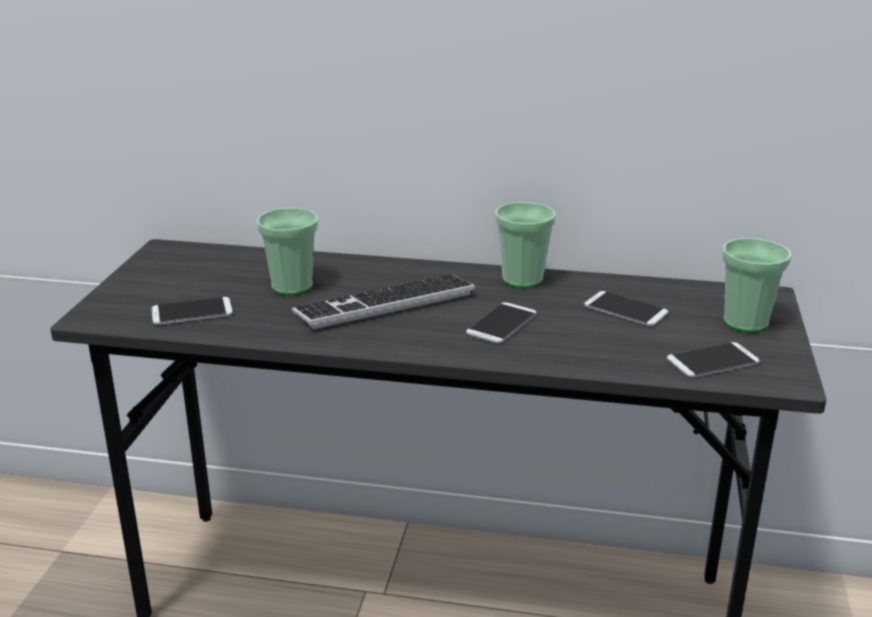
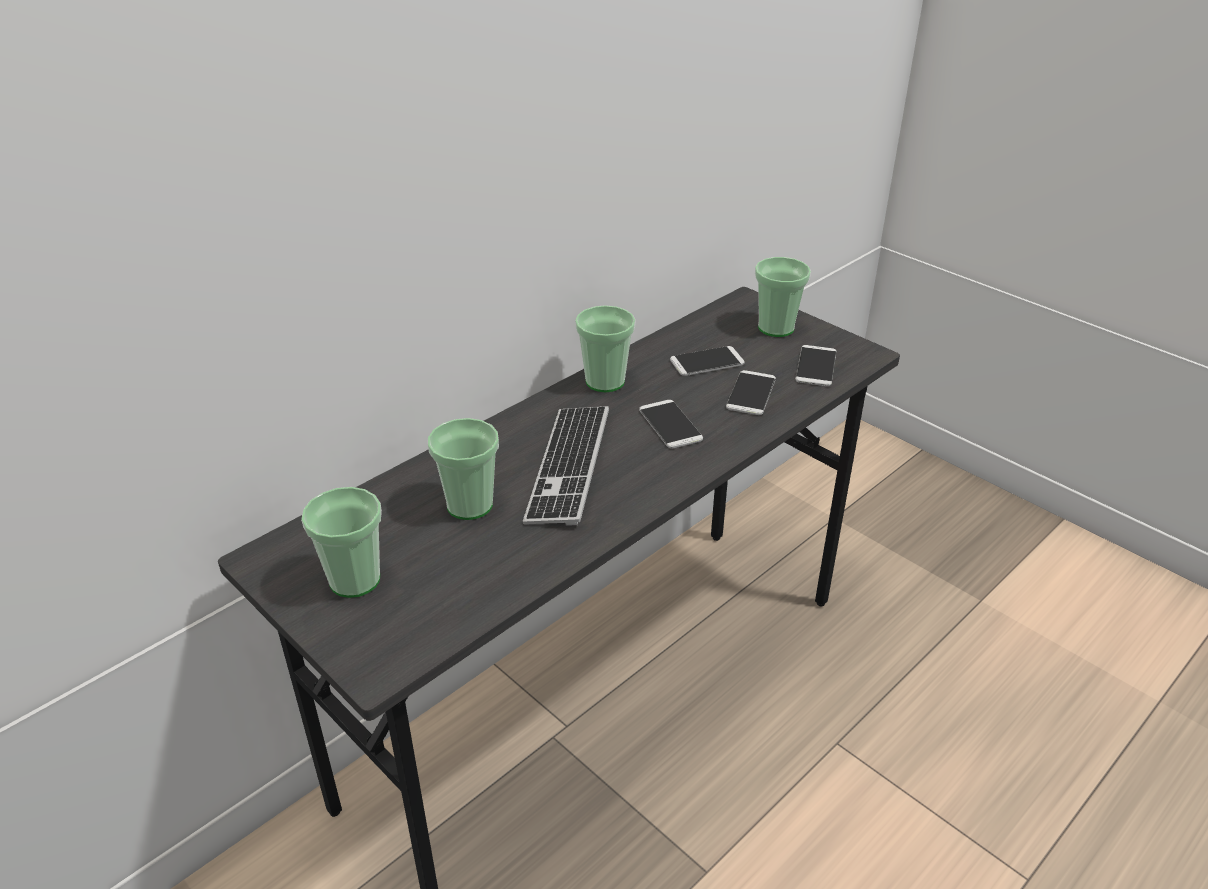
camera: 55 degrees left, 10 degrees up
(170, 281) = (355, 580): none -> cup
(192, 312) = (450, 589): phone -> phone (751, 393)

